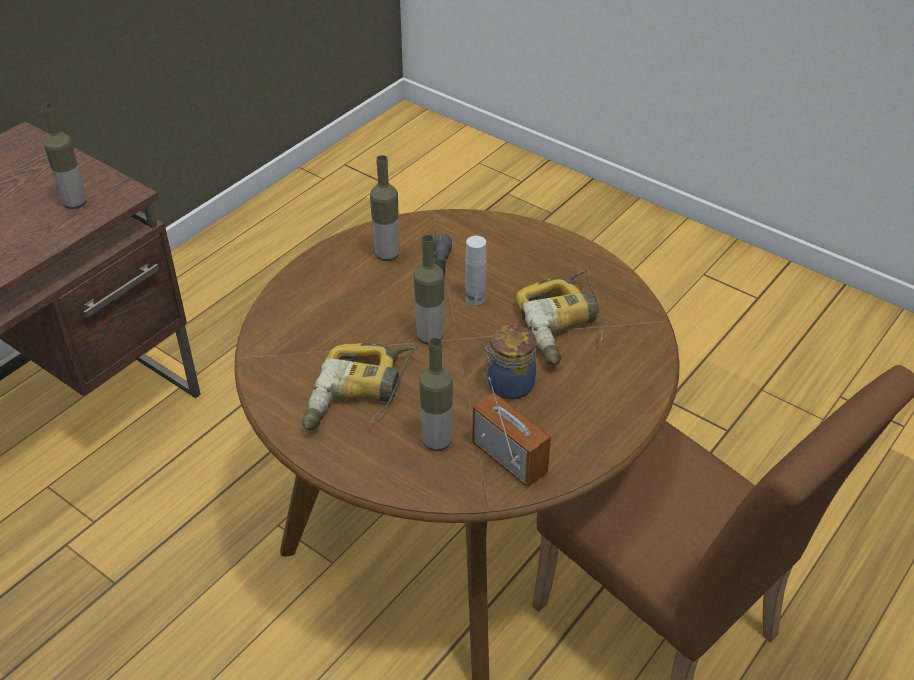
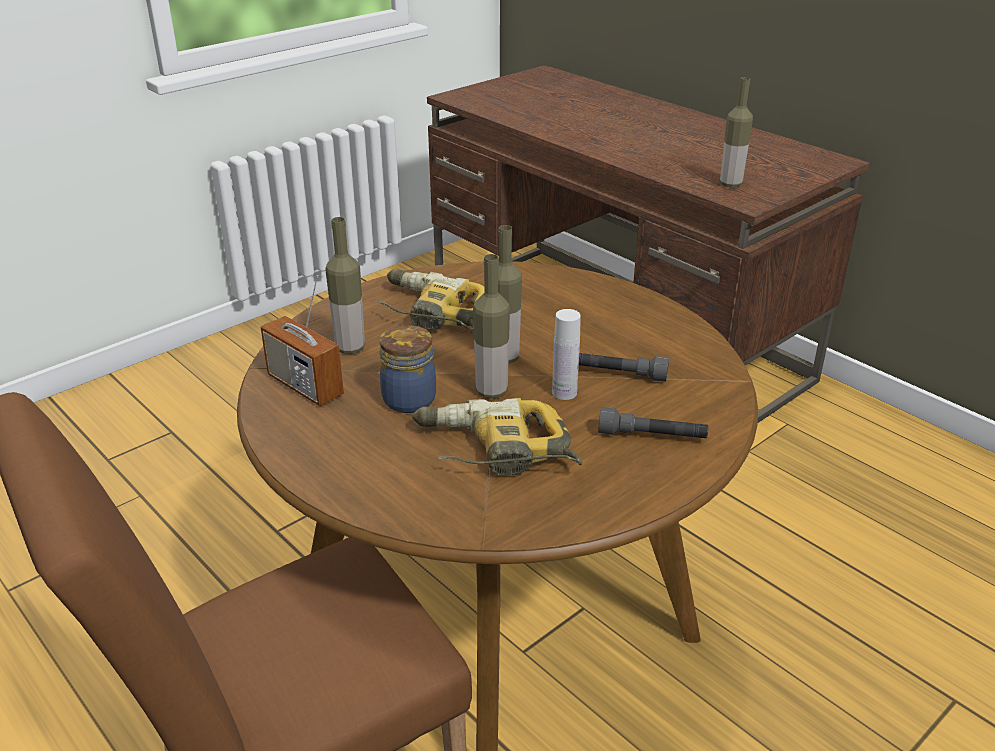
camera: 100 degrees right, 10 degrees down
(387, 255) = (655, 342): bottle -> bottle (491, 391)
(509, 458) = (305, 386): radio -> radio turned 75 degrees clockwise
(519, 253) = (652, 436): none -> grey flashlight

